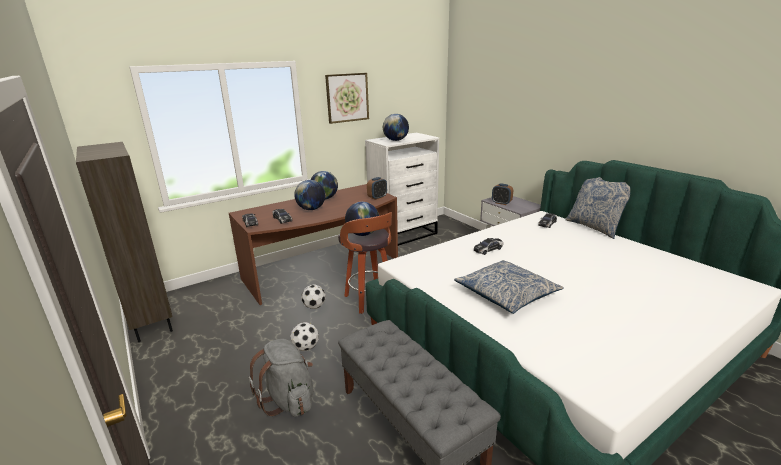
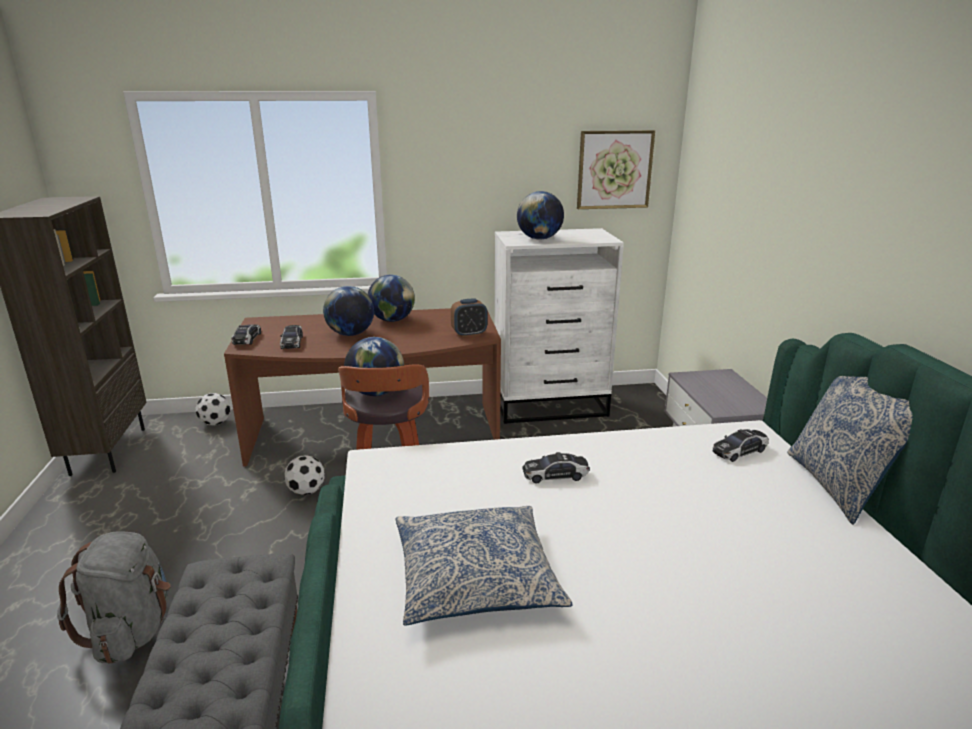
camera: 25 degrees right, 0 degrees up
(306, 347) = (232, 554): football -> football (215, 423)
(347, 97) = (468, 157): picture -> picture (614, 170)
(501, 203) = (700, 387): alarm clock -> none

